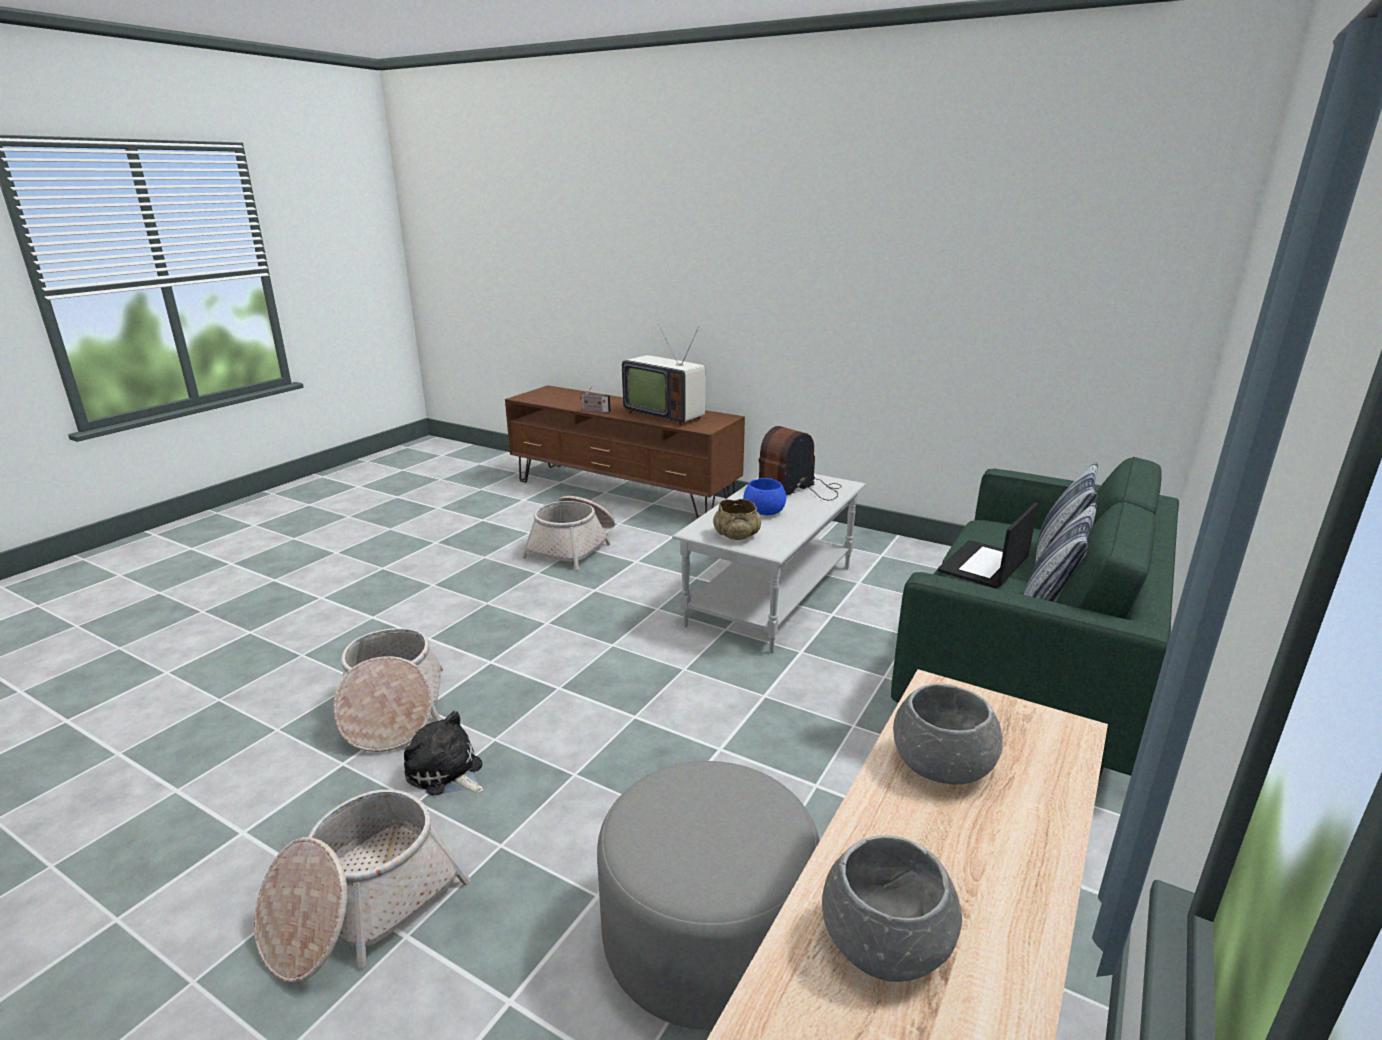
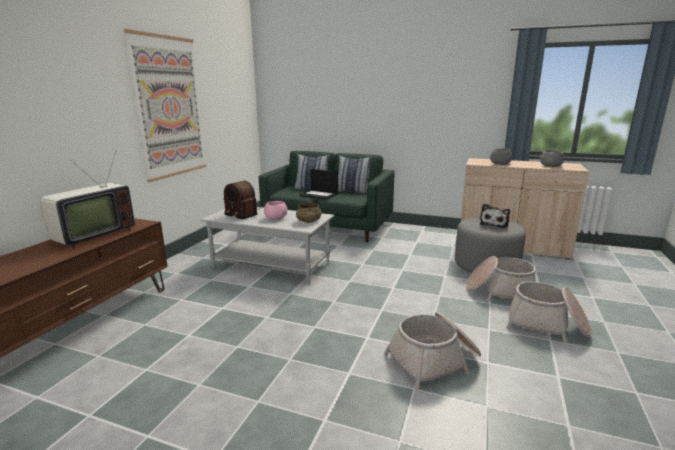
camera: 100 degrees left, 5 degrees down
(446, 773) = (465, 326): plush toy -> plush toy (494, 224)
(573, 547) = (188, 338): basket -> basket (500, 291)
(595, 411) = (48, 261): radio -> none
(764, 511) = (275, 218): blue bowl -> pink bowl
(885, 285) = (170, 107): none -> picture

